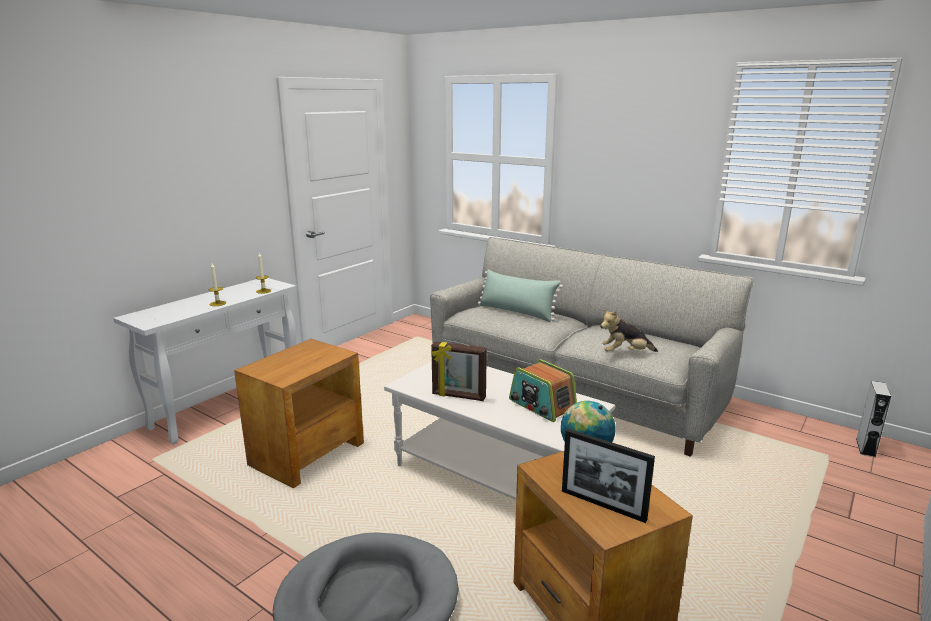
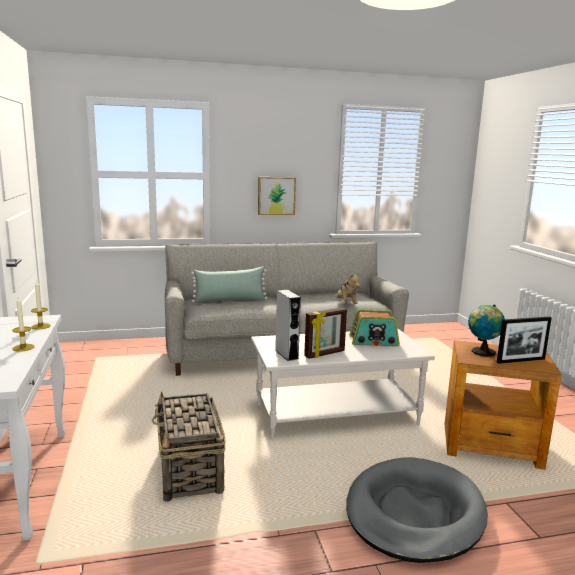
camera: 50 degrees left, 5 degrees down
(306, 454) = (189, 471): brown side table -> basket
(625, 353) = (346, 304): plush toy -> plush toy turned 45 degrees counterclockwise
(628, 193) = (276, 195): none -> picture
(865, 447) = (437, 329): grey speaker -> grey speaker (286, 354)

